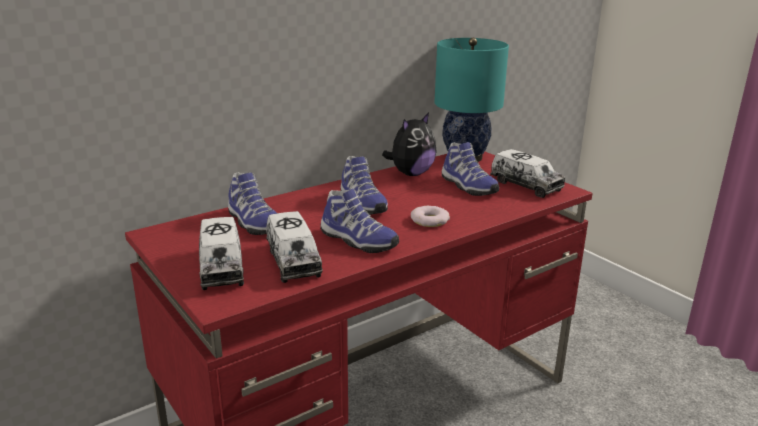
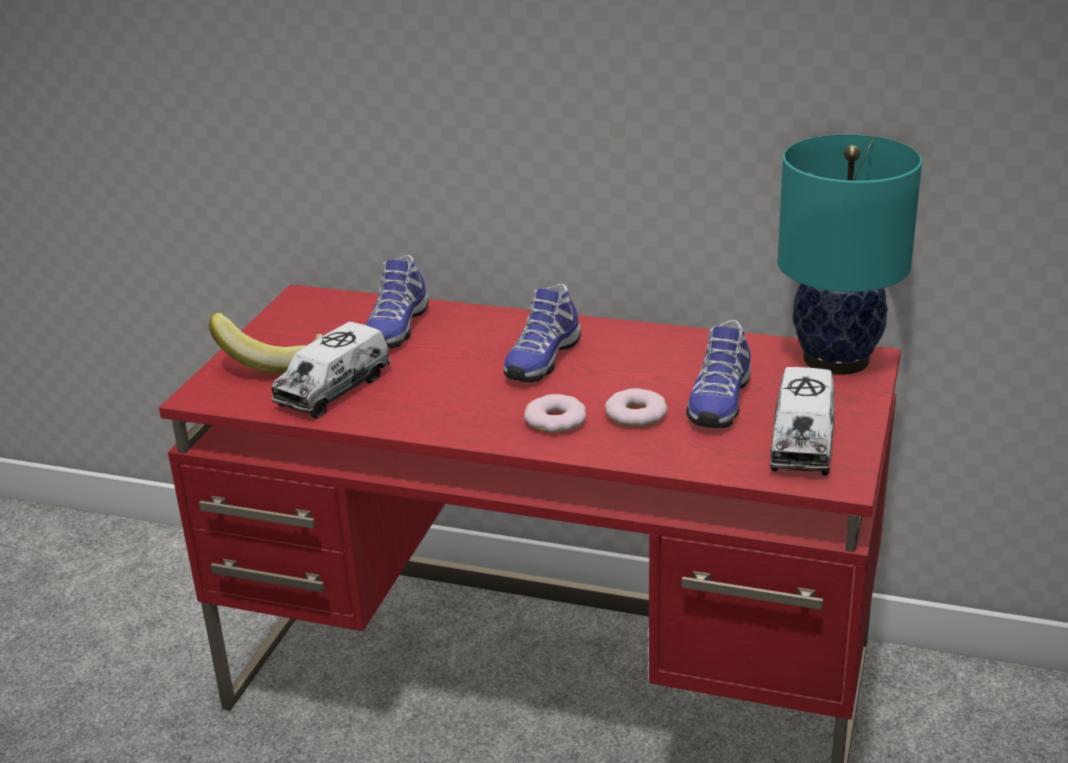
camera: 55 degrees right, 5 degrees up
(221, 268) = (273, 362): toy truck -> banana
(357, 241) = (429, 401): shoe -> none
(411, 173) = (697, 348): plush toy -> none
(452, 203) = (636, 414): none -> donut

